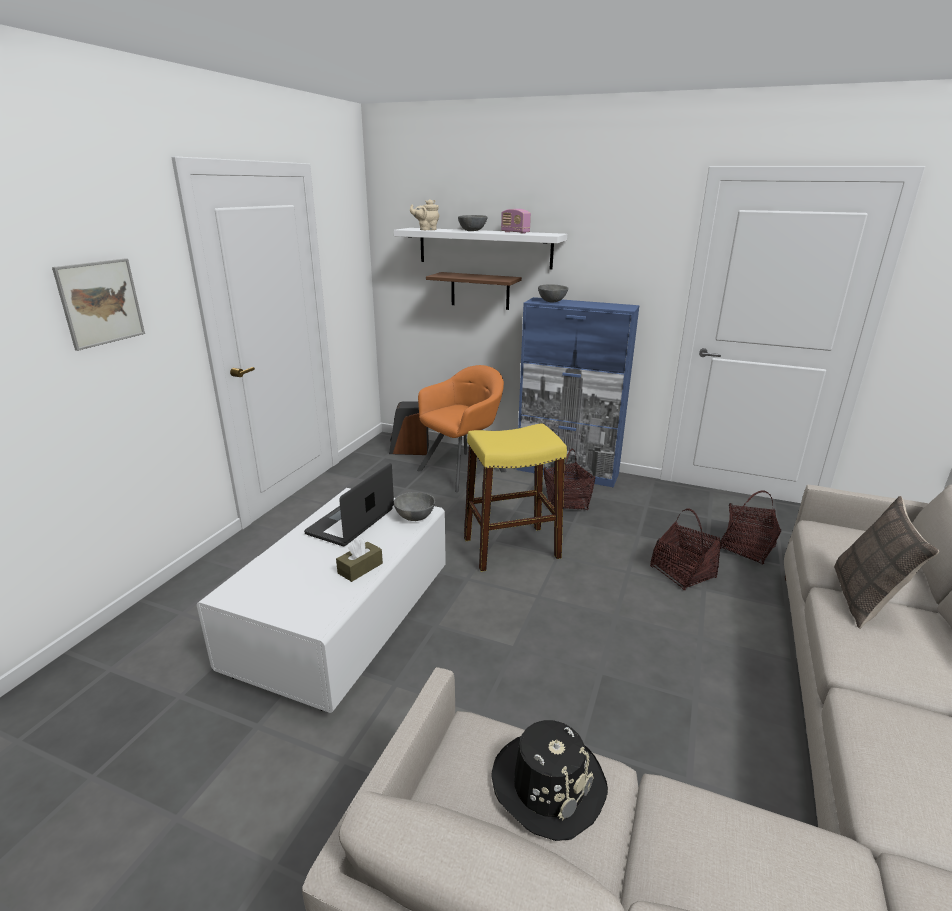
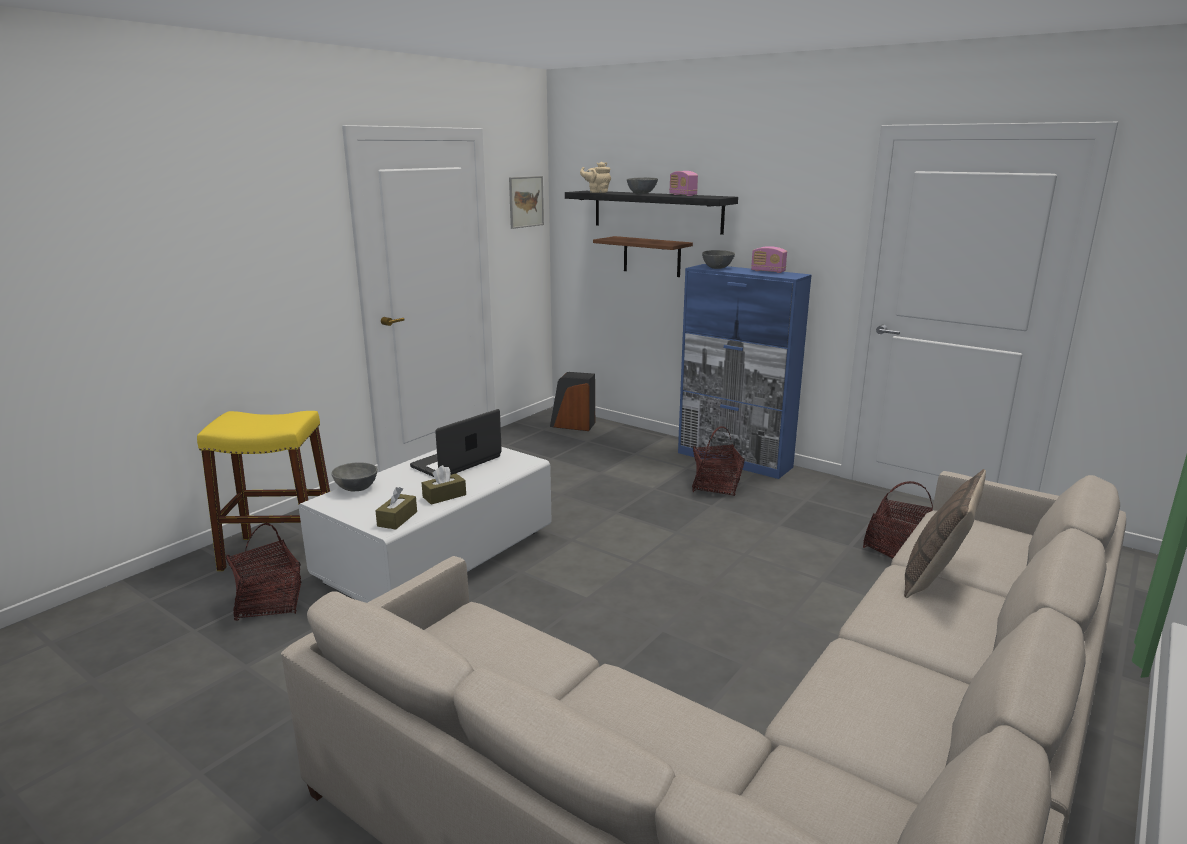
camera: 15 degrees right, 5 degrees down
(100, 303) = (266, 247): picture -> picture (526, 201)
(323, 608) = (397, 519): none -> brown tissue box
(414, 517) = (516, 464): grey bowl -> grey bowl (355, 488)
(462, 470) = (619, 448): orange armchair -> none
(484, 248) = (657, 211): white shelf -> black shelf
(511, 548) = (631, 520): yellow stool -> yellow stool (280, 552)
(548, 784) = (510, 650): black hat -> none
(600, 304) = (768, 271): none -> radio
(682, 572) = (806, 562): basket -> basket (269, 603)

